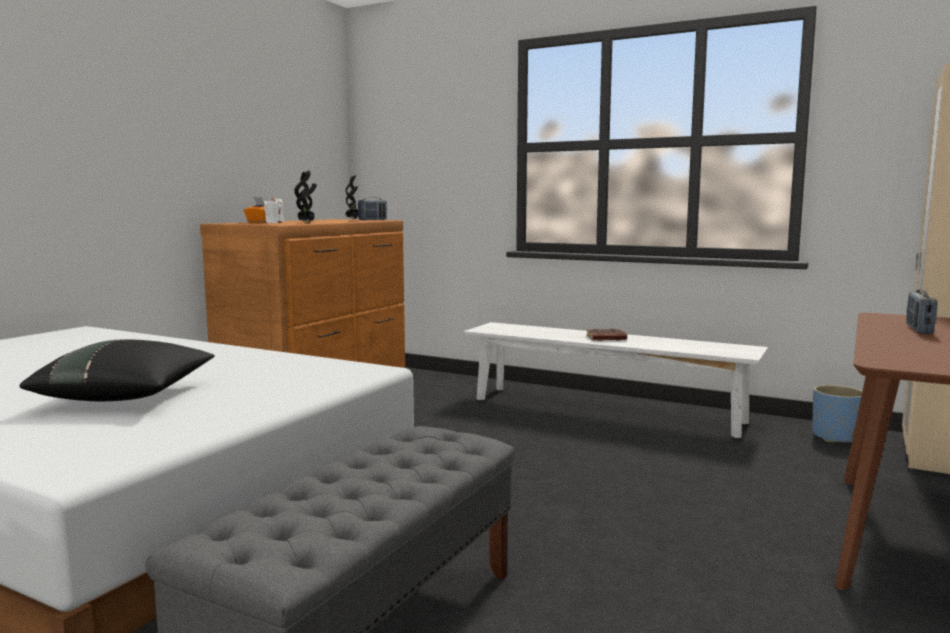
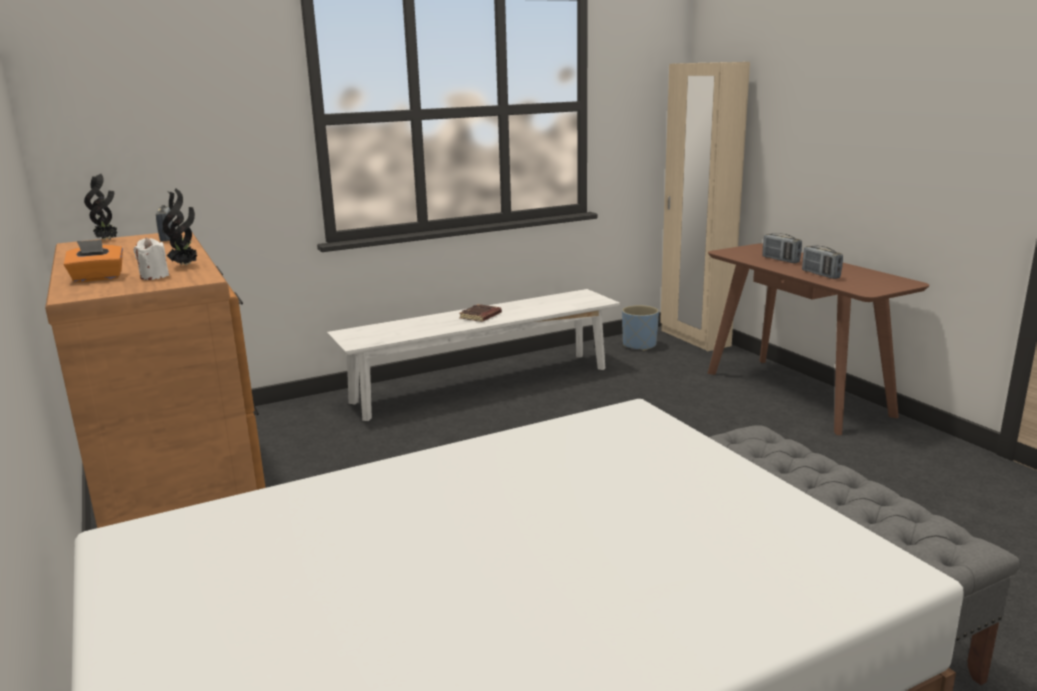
camera: 55 degrees left, 10 degrees up
(128, 396) = (634, 529): black pillow -> none
(902, 344) = (820, 274): none -> radio

